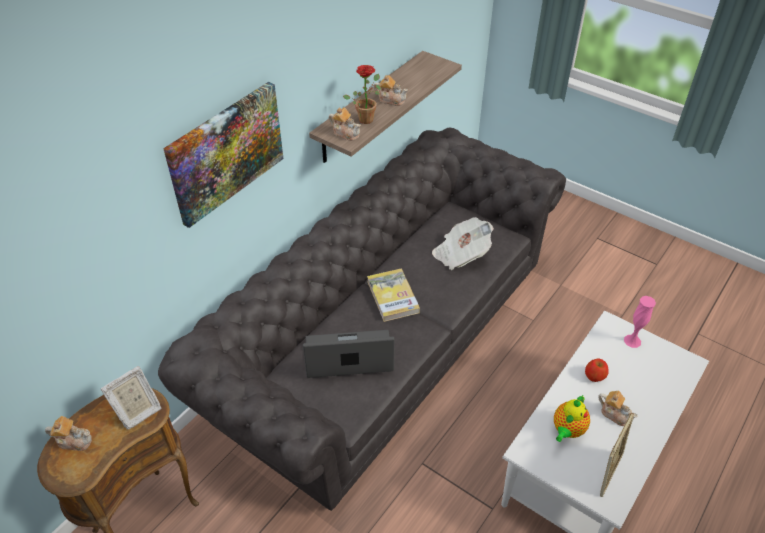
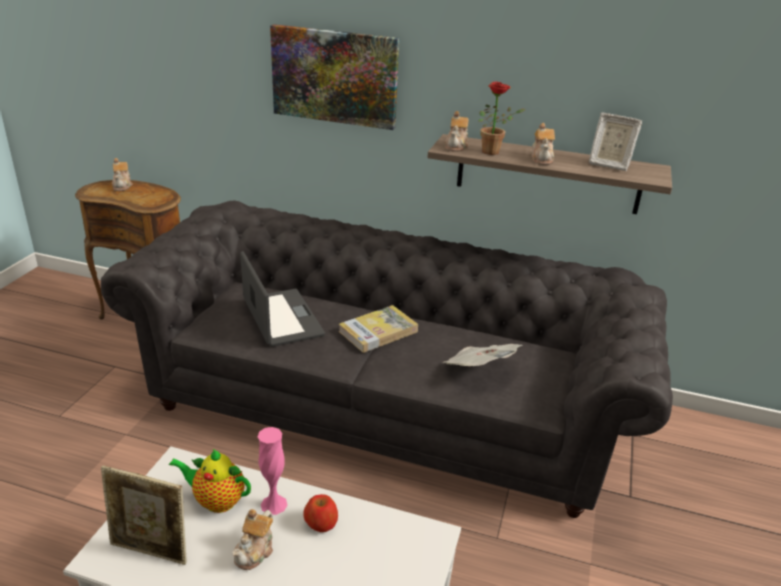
camera: 70 degrees right, 15 degrees down
(137, 412) = (151, 200): picture frame -> picture frame (608, 164)
(632, 341) = (409, 566): pink vase -> pink vase (274, 504)

